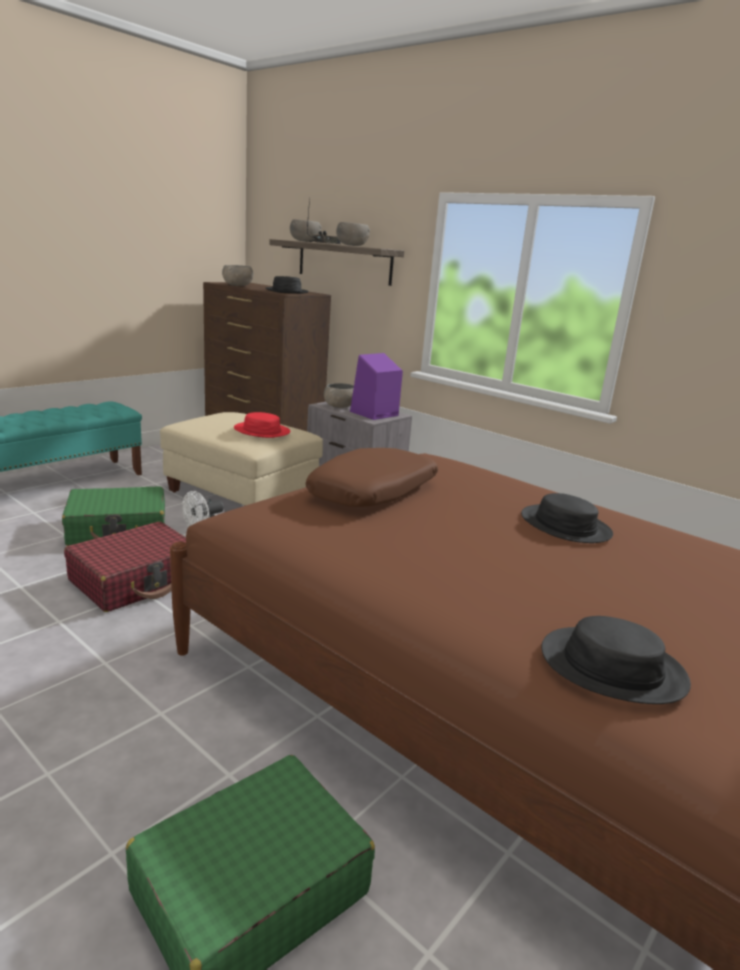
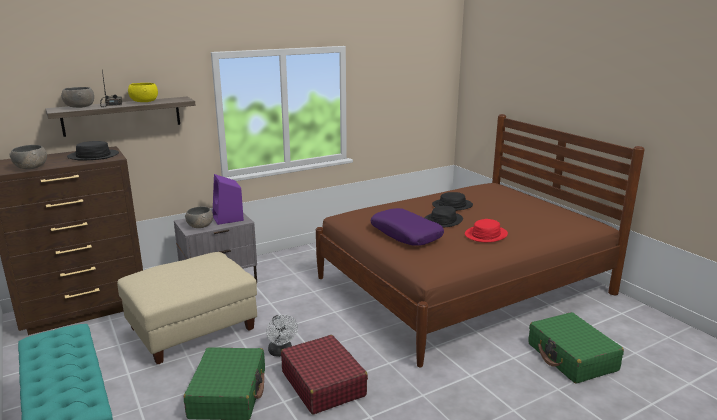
camera: 70 degrees left, 0 degrees up
(262, 431) = (211, 266): red hat -> red hat (486, 235)
(351, 245) = (144, 102): grey bowl -> yellow bowl
(374, 492) = (406, 234): brown pillow -> purple pillow
(612, 666) = (558, 223): black hat -> black hat (443, 220)

